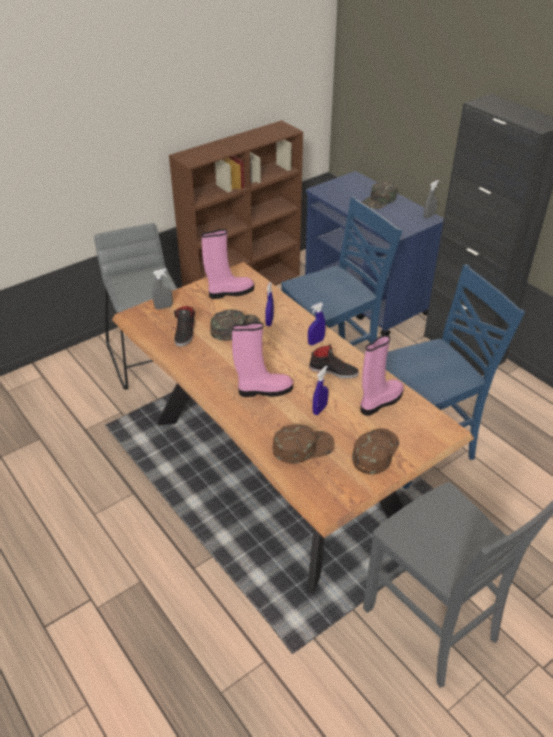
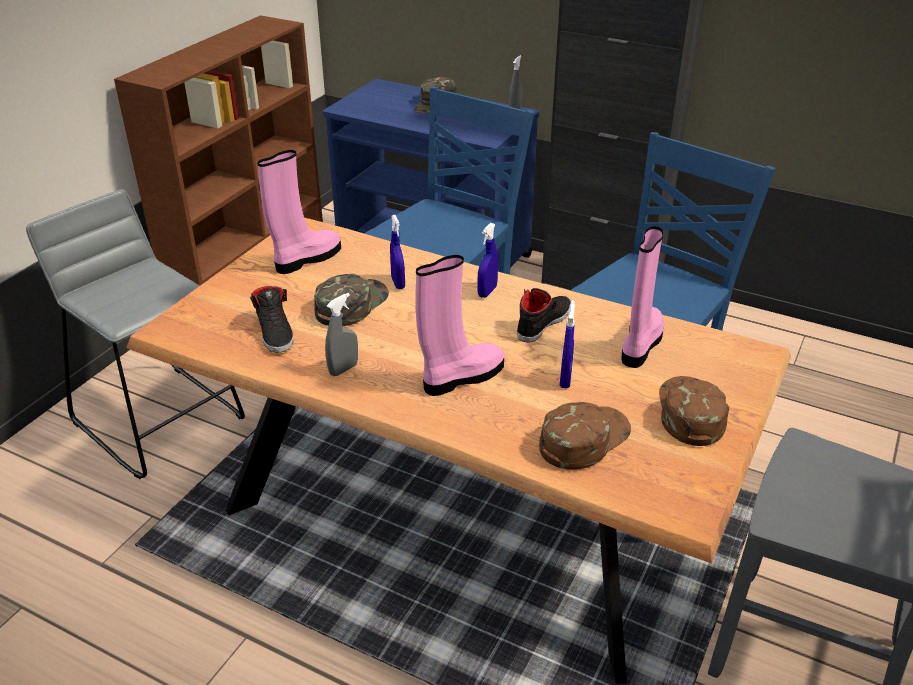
camera: 25 degrees left, 5 degrees down
(163, 307) = (212, 304): grey spray bottle -> grey spray bottle (343, 369)
(333, 371) = (543, 322): black shoe -> black shoe turned 45 degrees counterclockwise

